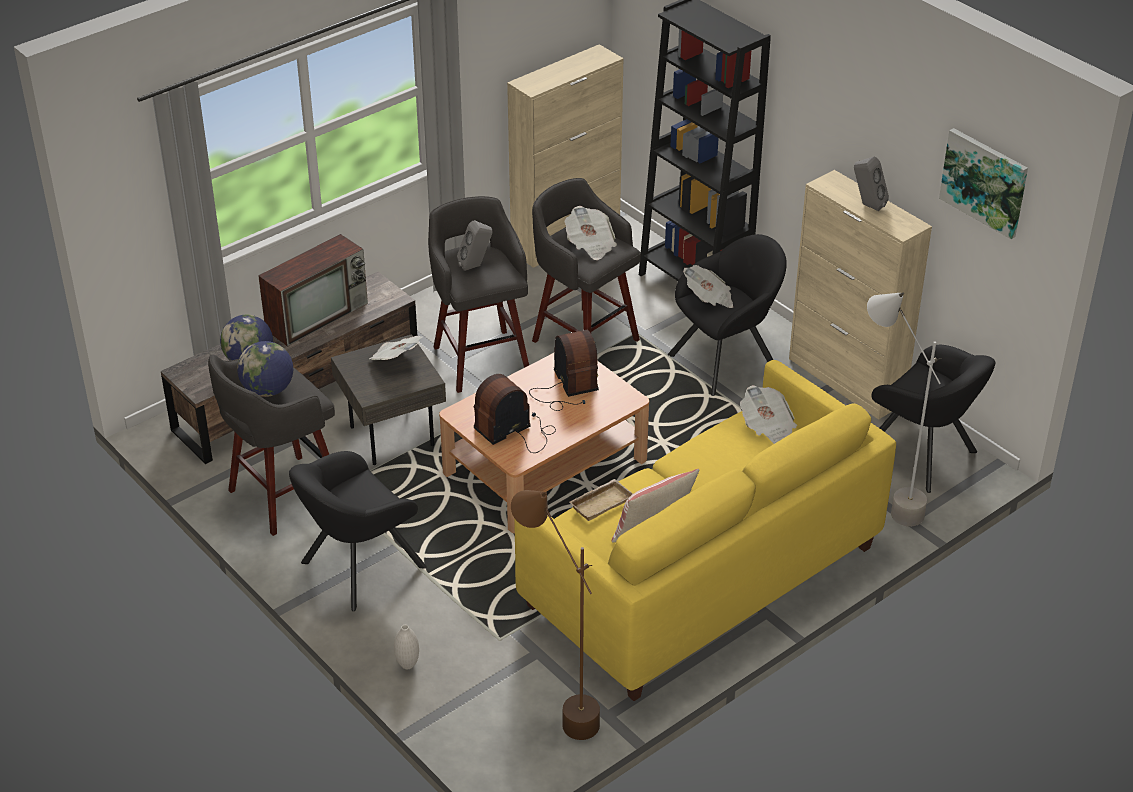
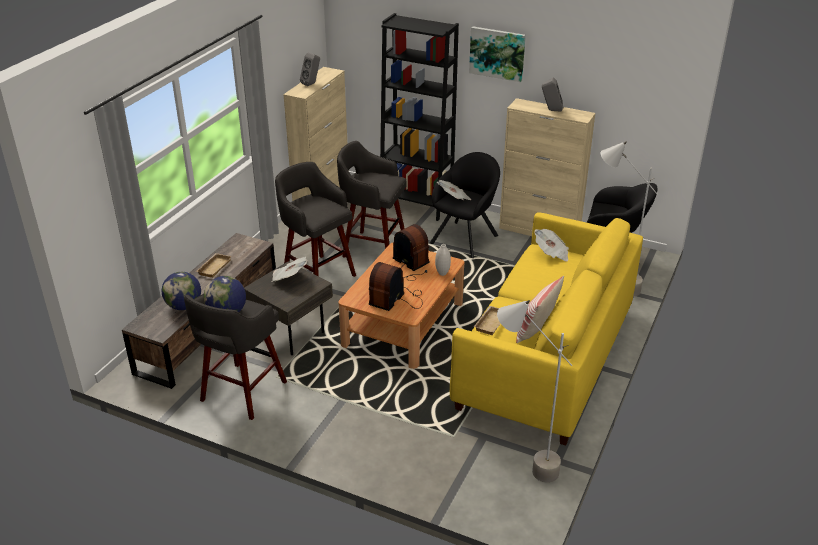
camera: 25 degrees left, 5 degrees down
(318, 315) = (213, 267): television -> beige tray
(358, 568) = (326, 422): black armchair -> none
(407, 665) = (405, 473): white vase -> white vase (442, 273)
(476, 266) = (314, 207): grey speaker -> grey speaker (312, 84)
(558, 708) = (523, 467): brown floor lamp -> grey floor lamp
(590, 245) = (376, 180): newspaper -> none
(985, 182) = (633, 72): picture -> picture (497, 53)

